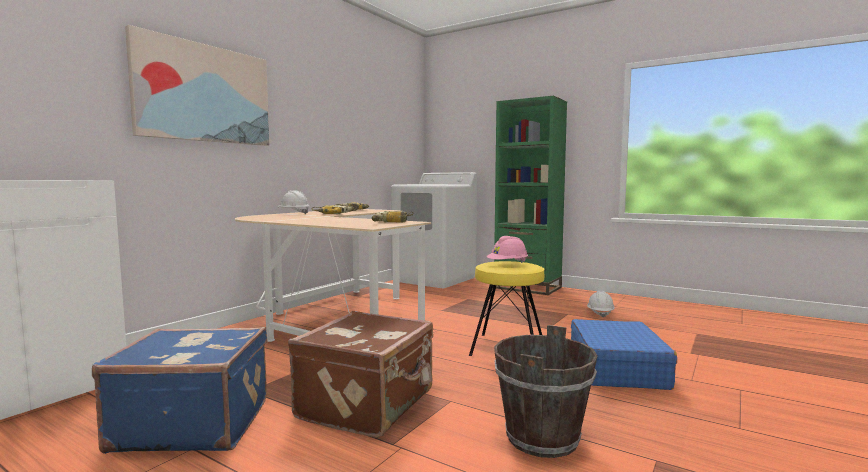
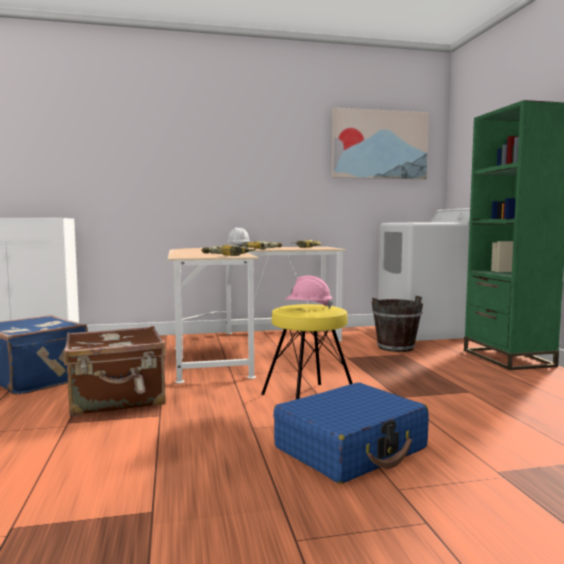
camera: 45 degrees right, 0 degrees up
(204, 93) = (168, 151): picture -> picture (379, 145)
(541, 438) = (136, 459): brown bucket -> brown bucket (395, 347)
(600, 313) = (515, 402): white hard hat -> none

